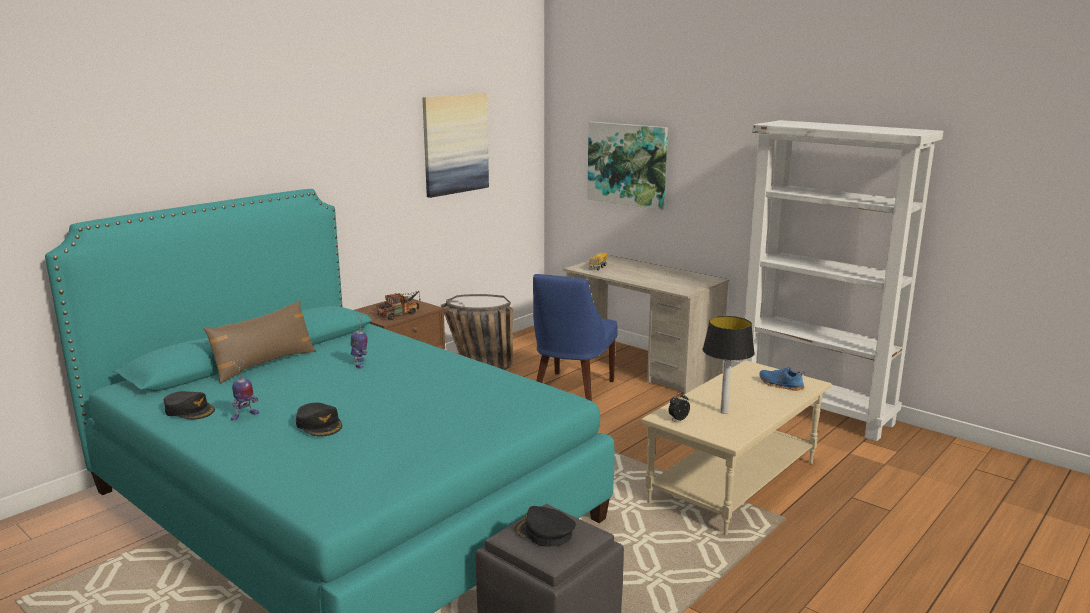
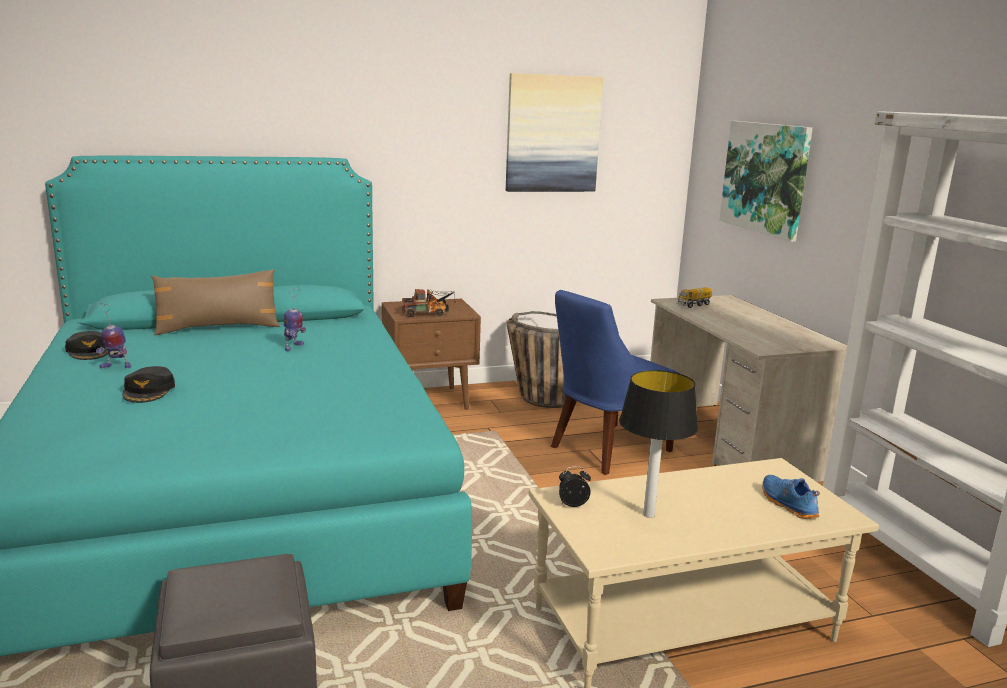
camera: 30 degrees right, 0 degrees up
(544, 533) = (223, 586): black cap -> none

